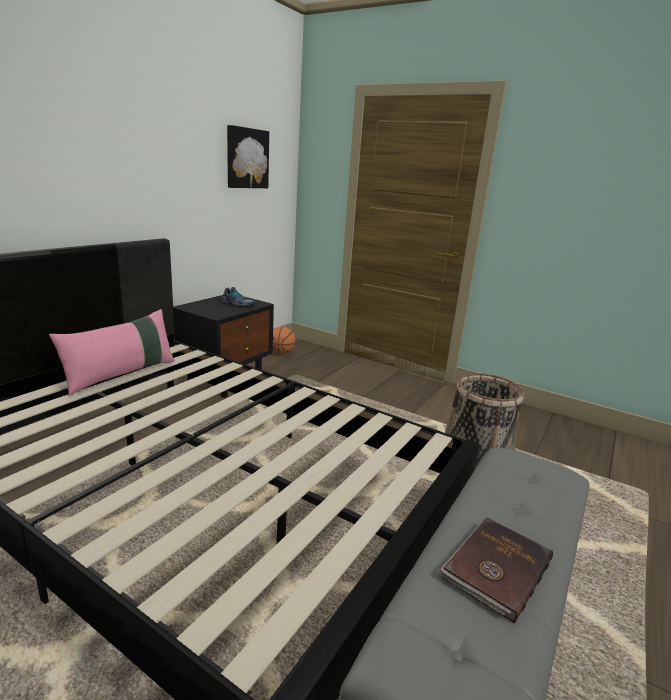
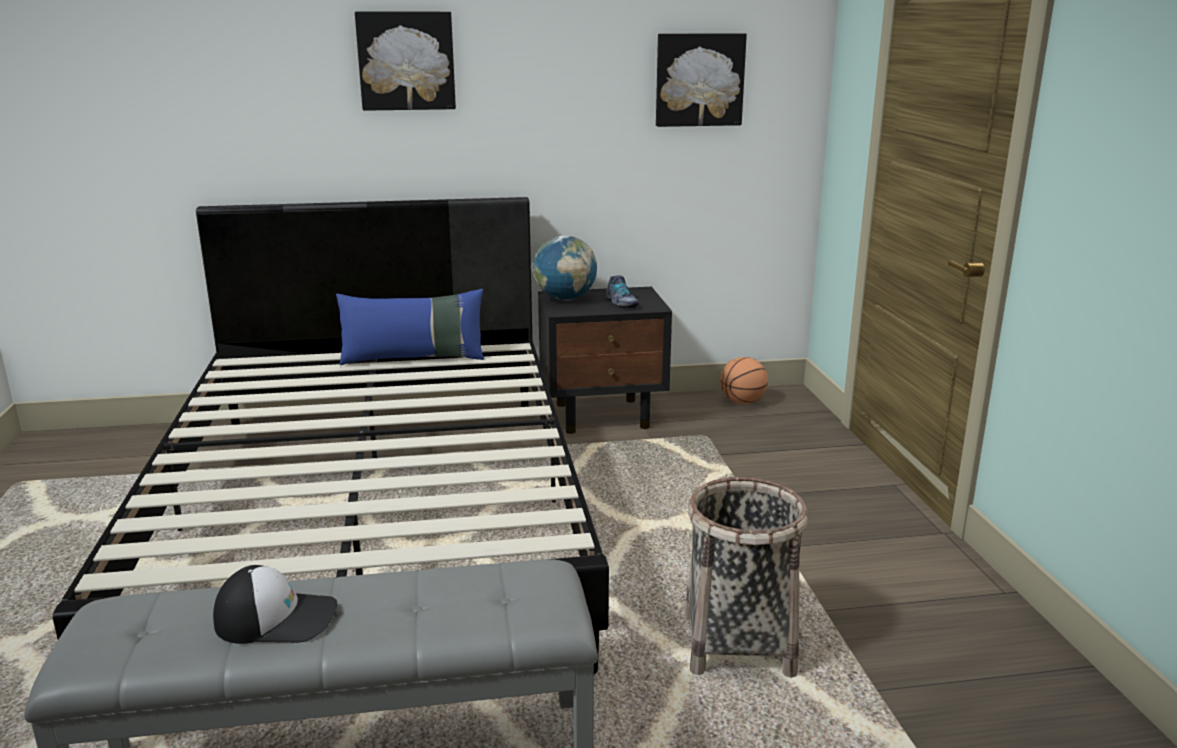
camera: 50 degrees right, 0 degrees up
(66, 123) = (406, 61): none -> picture
(121, 374) = (414, 359): pink pillow -> blue pillow
(200, 308) = (565, 299): none -> globe
(495, 569) = (277, 618): brown book -> cap

